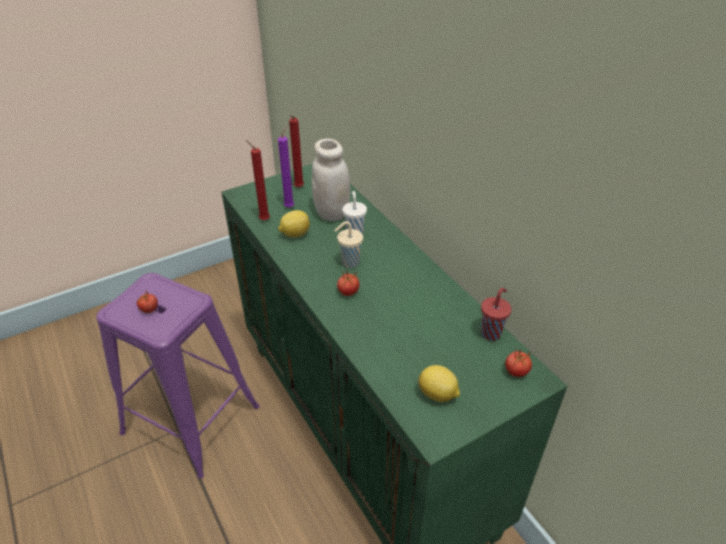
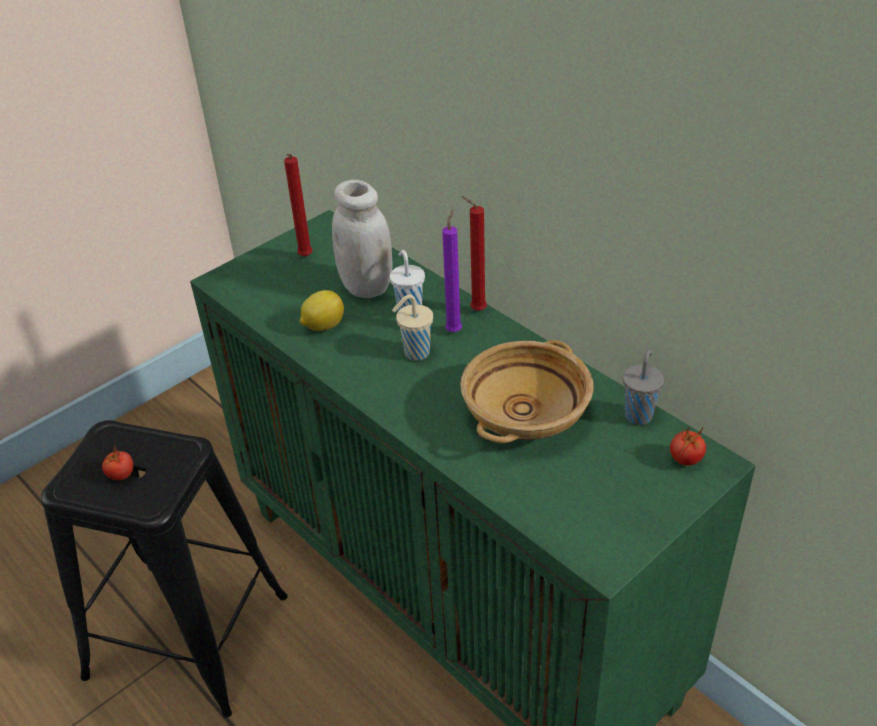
camera: 10 degrees left, 0 degrees up
(190, 419) = (186, 636): purple stool -> black stool
(263, 219) = (269, 312): red candle -> red candle (475, 310)
(290, 206) = (302, 287): purple candle -> purple candle (454, 330)
(348, 292) = (428, 395): tomato -> none
(411, 318) = (526, 414): none -> beige bowl
(438, 395) = (593, 509): lemon -> none
(491, 333) = (639, 414): red cup -> grey cup

